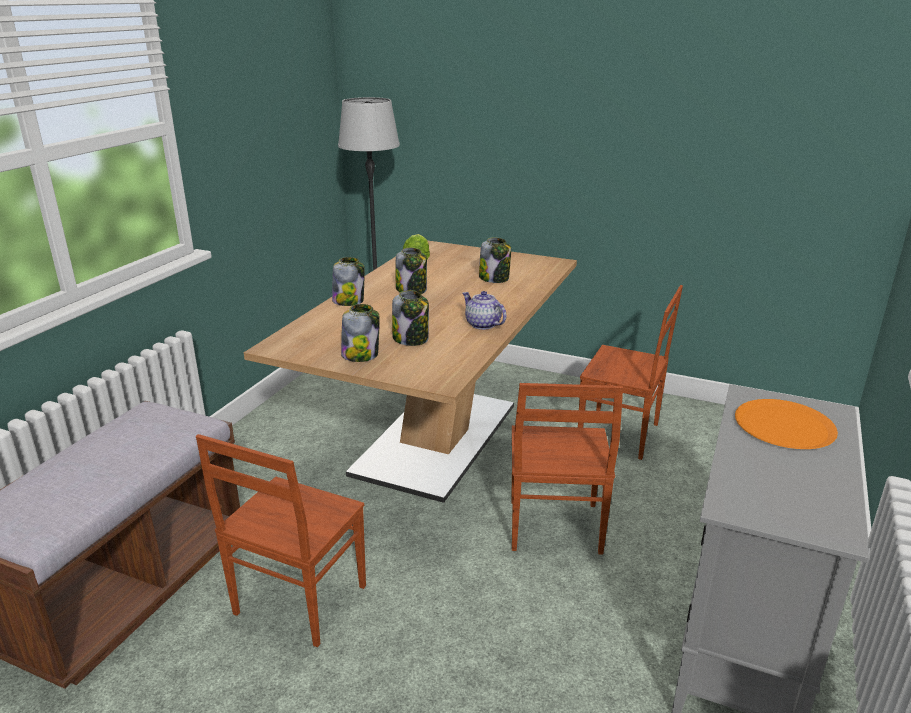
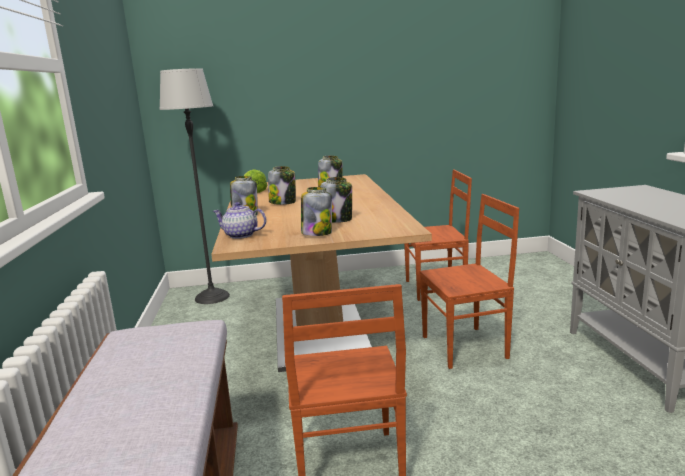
camera: 30 degrees left, 10 degrees down
(482, 324) = (371, 204): teapot -> teapot (240, 235)
(553, 528) = (466, 347): brown chair -> brown chair turned 75 degrees counterclockwise
(784, 426) = (637, 196): orange plate -> none

